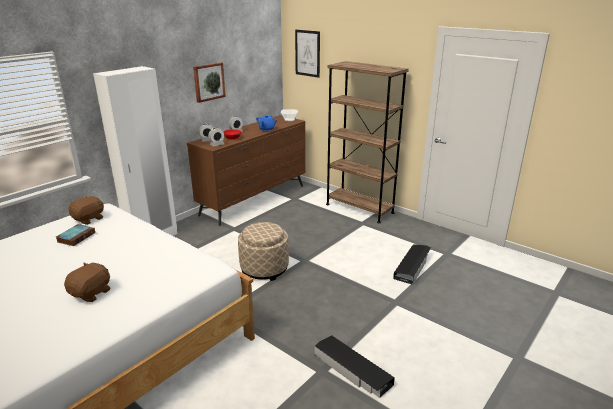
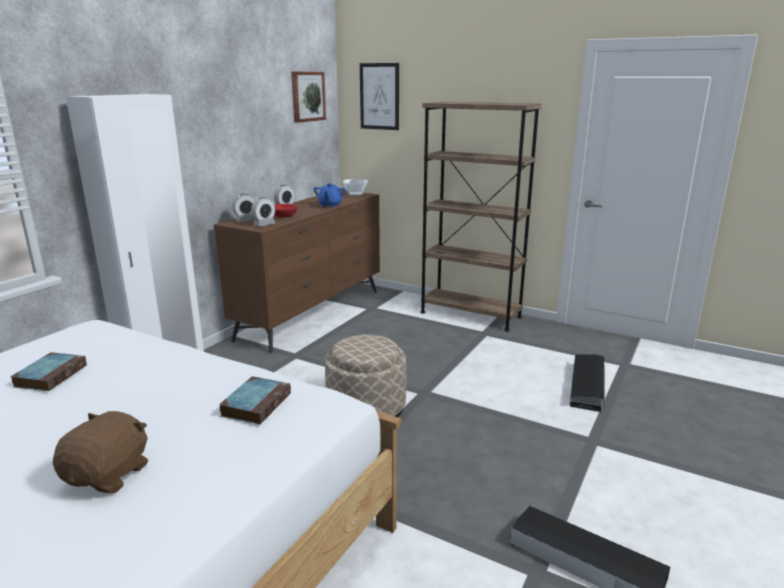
camera: 10 degrees left, 5 degrees down
(89, 219) = (68, 345): brown plush toy -> none
(172, 263) = (256, 404): none -> book
(208, 82) = (243, 132): picture -> picture (307, 96)

